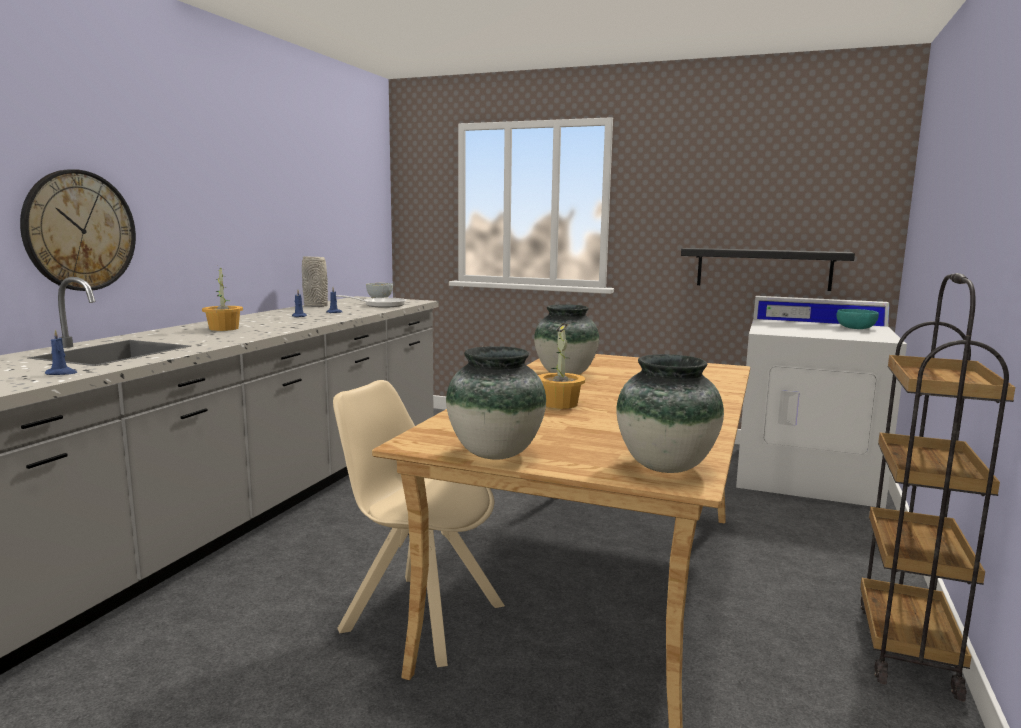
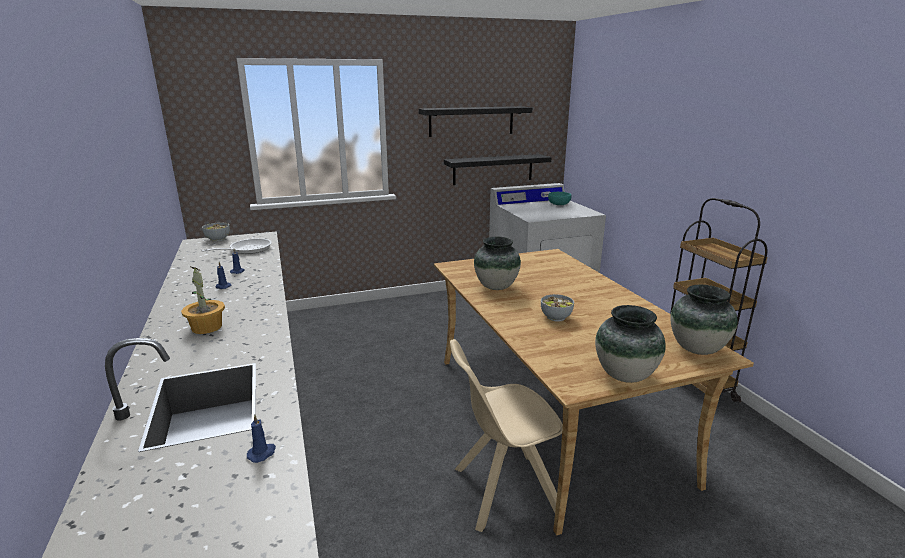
camera: 40 degrees left, 10 degrees up
(80, 231) = (68, 276): wall clock -> none
(316, 306) = (191, 265): grey vase -> none
(560, 404) = (556, 317): potted plant -> bowl
(732, 197) = (471, 121): none -> black shelf

